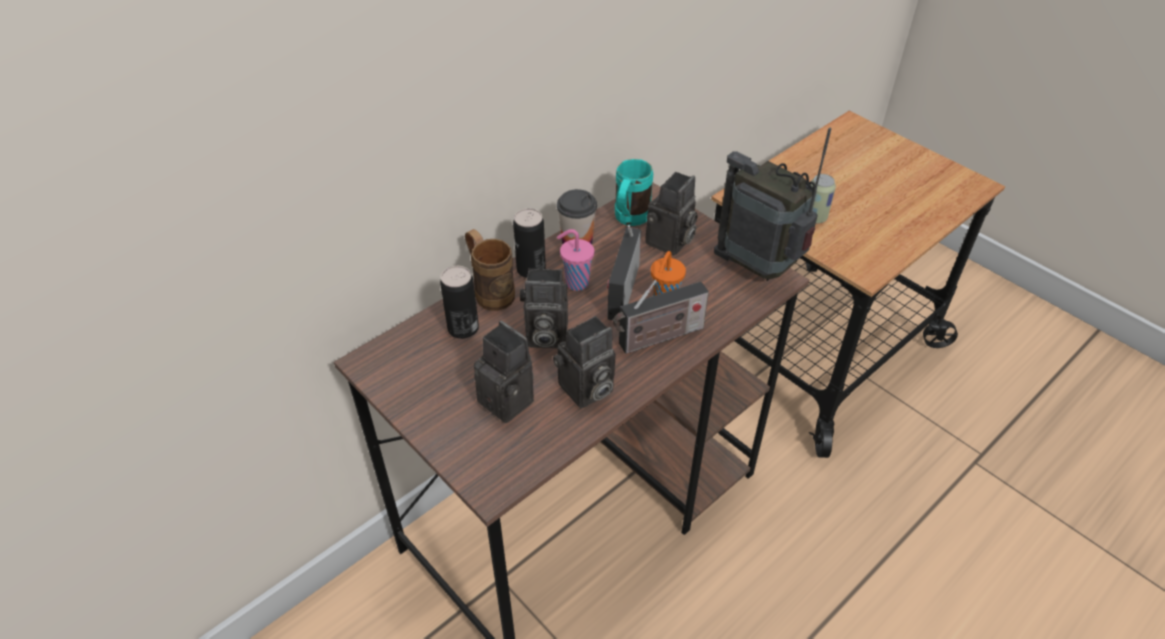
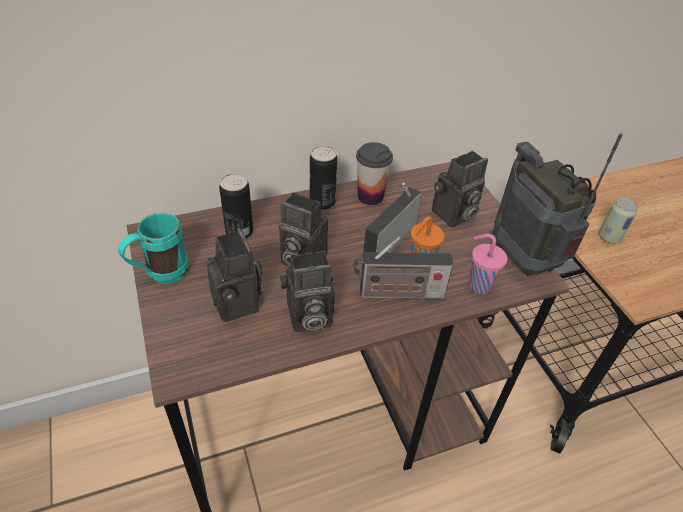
camera: 20 degrees right, 0 degrees up
(490, 291) = (279, 209): brown mug -> none
(575, 283) = (352, 224): pink cup -> pink cup (478, 285)
(628, 220) = (427, 187): turquoise mug -> turquoise mug (159, 275)

